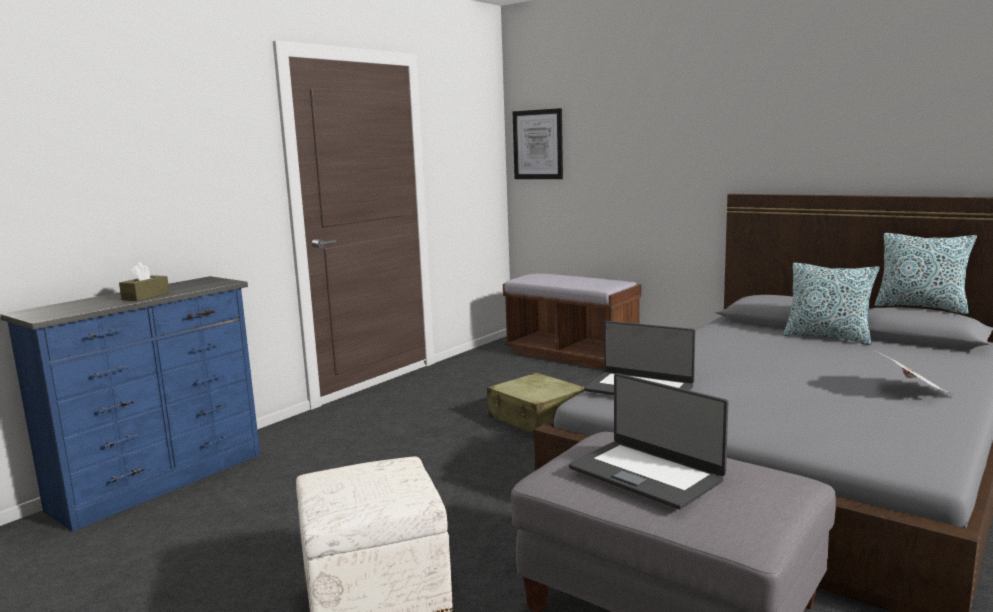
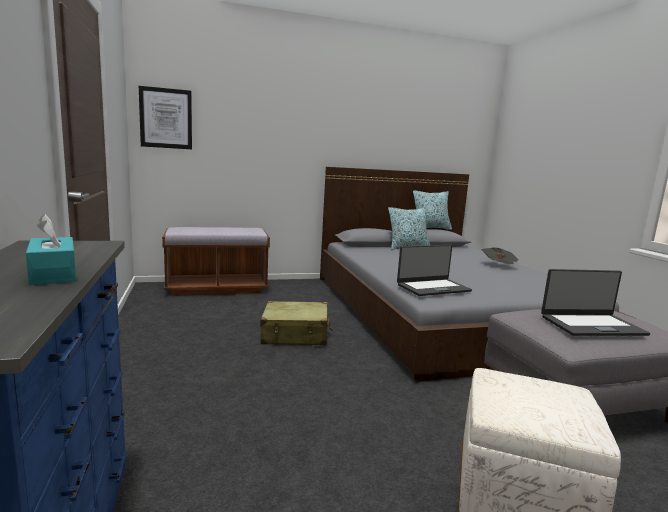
camera: 55 degrees left, 0 degrees up
(146, 296) = (53, 274): brown tissue box -> turquoise tissue box

